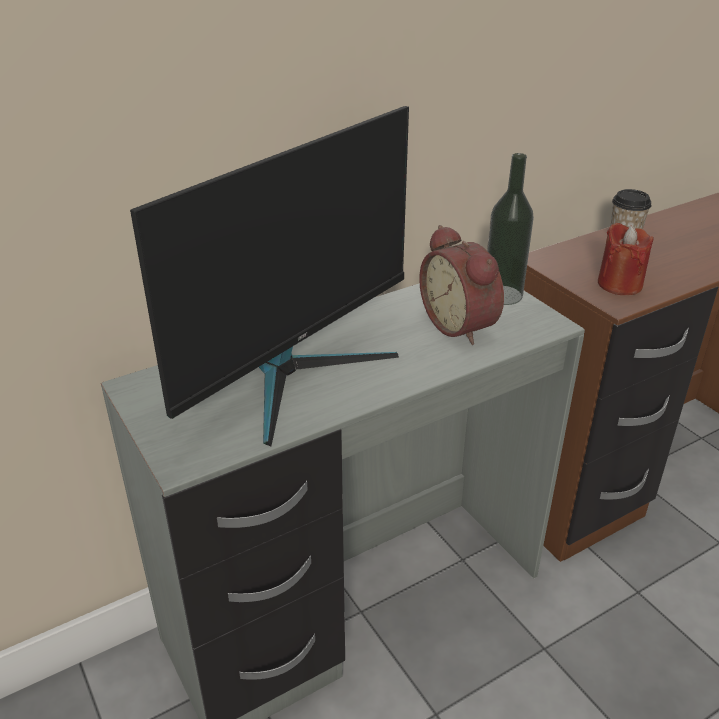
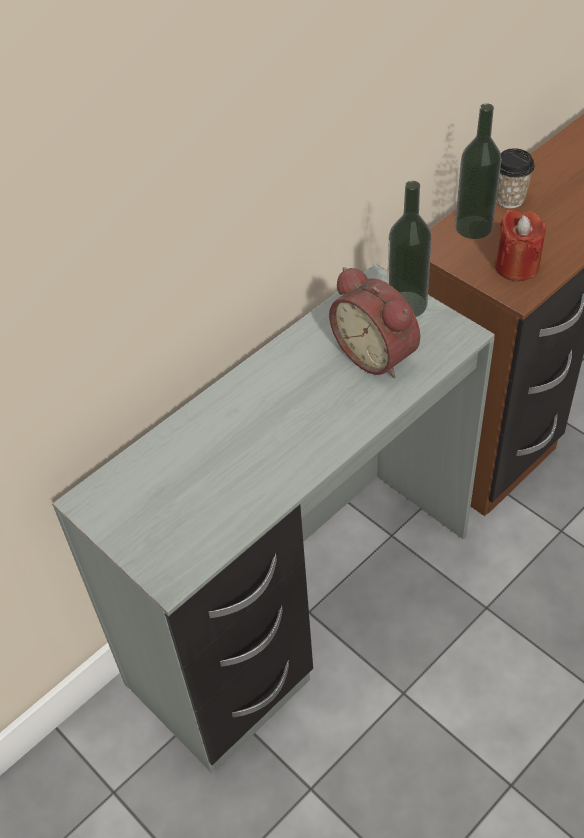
camera: 10 degrees left, 15 degrees up
(296, 374) = (238, 451): monitor -> none
(584, 252) = (473, 227): none -> bottle

